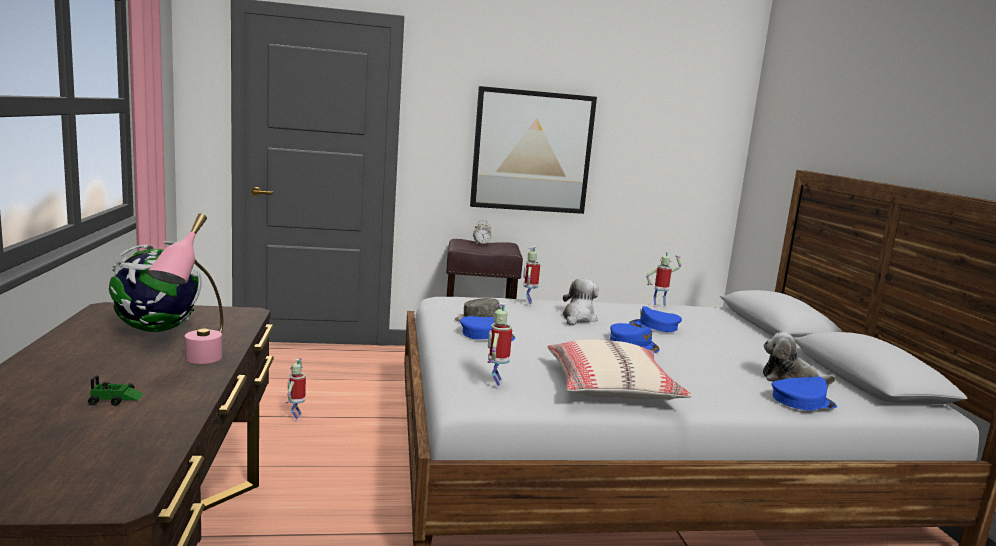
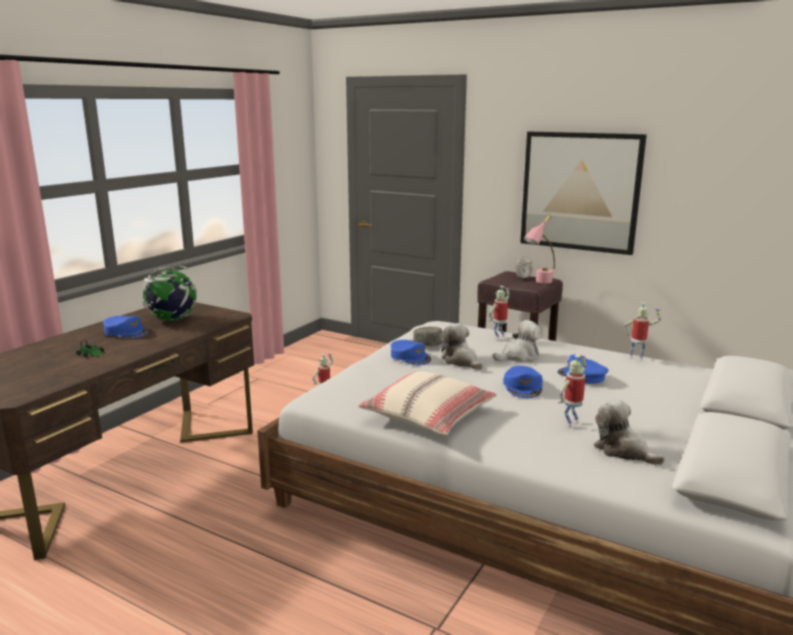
camera: 40 degrees right, 5 degrees up
(194, 363) = (153, 342): pink table lamp -> pink table lamp (539, 282)
(495, 385) = (344, 393): toy robot -> toy robot (571, 423)
(539, 331) = (461, 361): none -> plush toy
(802, 401) = (586, 470): blue cap -> blue cap (126, 332)

